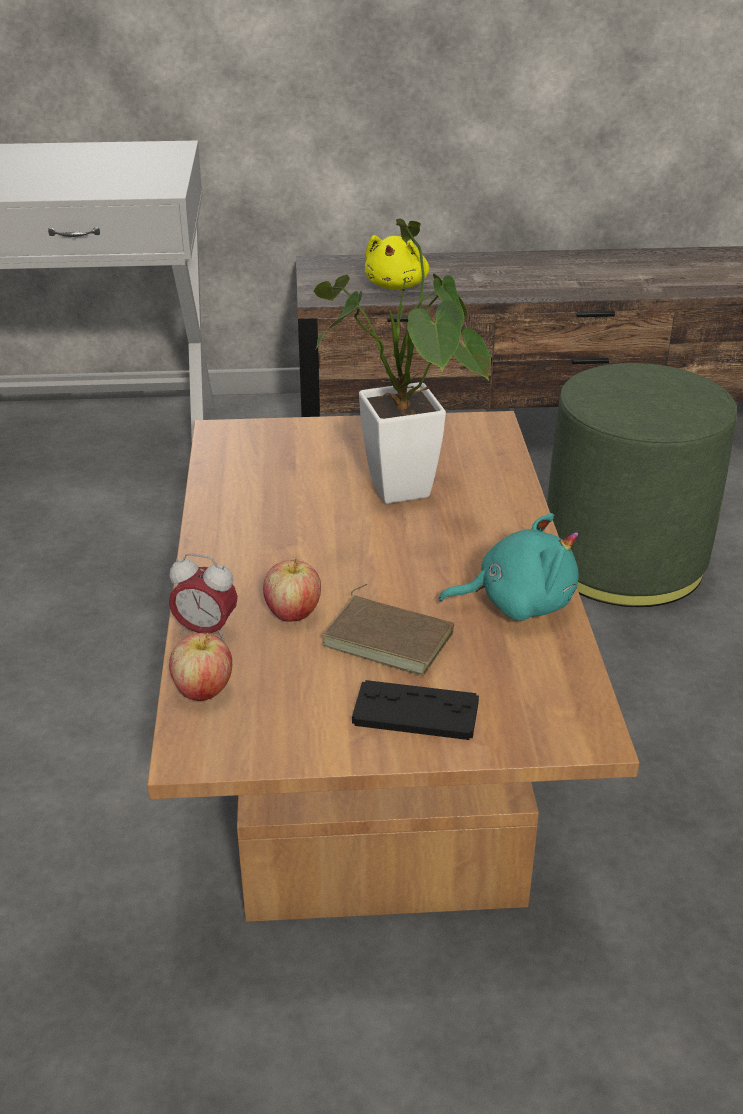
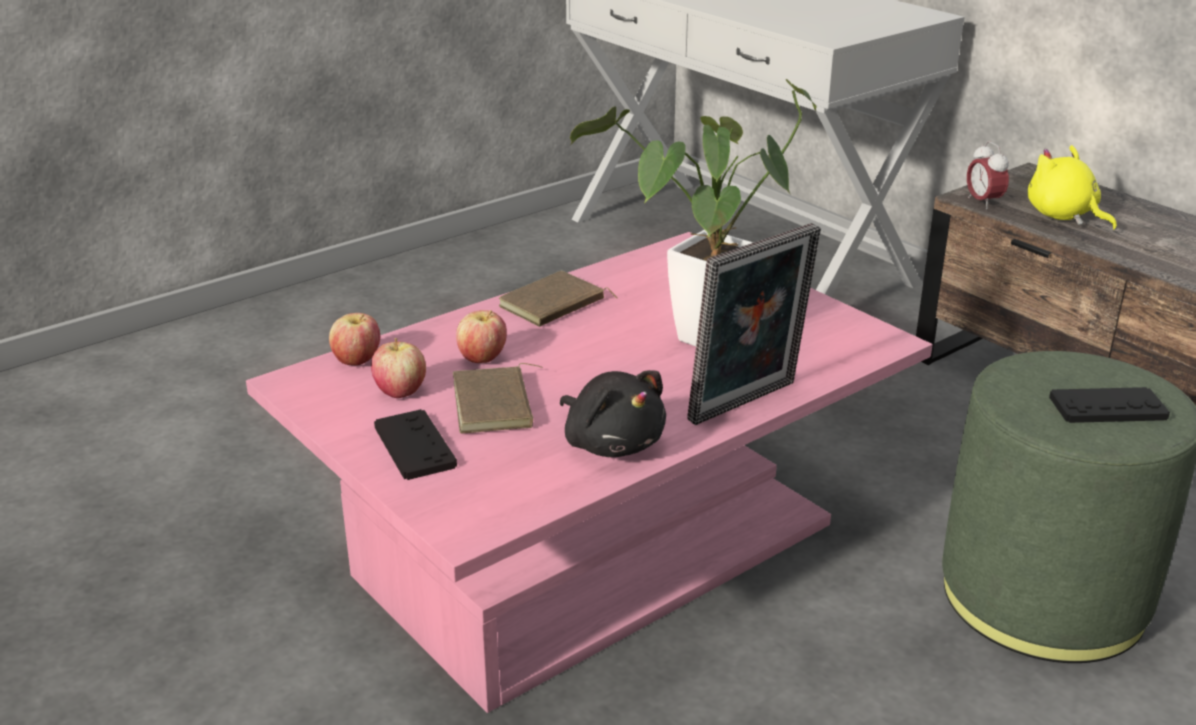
camera: 55 degrees right, 5 degrees down
(206, 631) = (424, 336): alarm clock -> alarm clock (983, 202)
(240, 537) = (553, 305): none -> brown book
(300, 684) = (400, 391): none -> apple
(371, 737) = (598, 549): brown coffee table -> pink coffee table
(397, 285) = (1063, 216): yellow plush toy -> yellow plush toy turned 75 degrees clockwise
(517, 603) = (612, 443): turquoise plush toy -> black plush toy
(522, 518) = (747, 405): none -> picture frame
(668, 395) = (1107, 407): none -> black game controller

